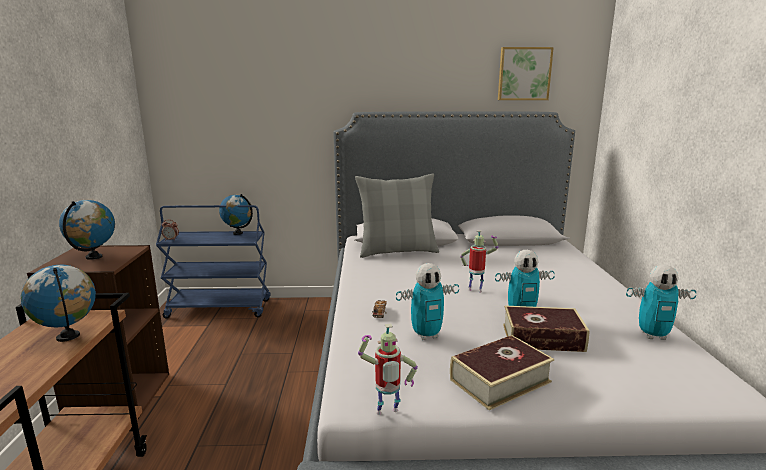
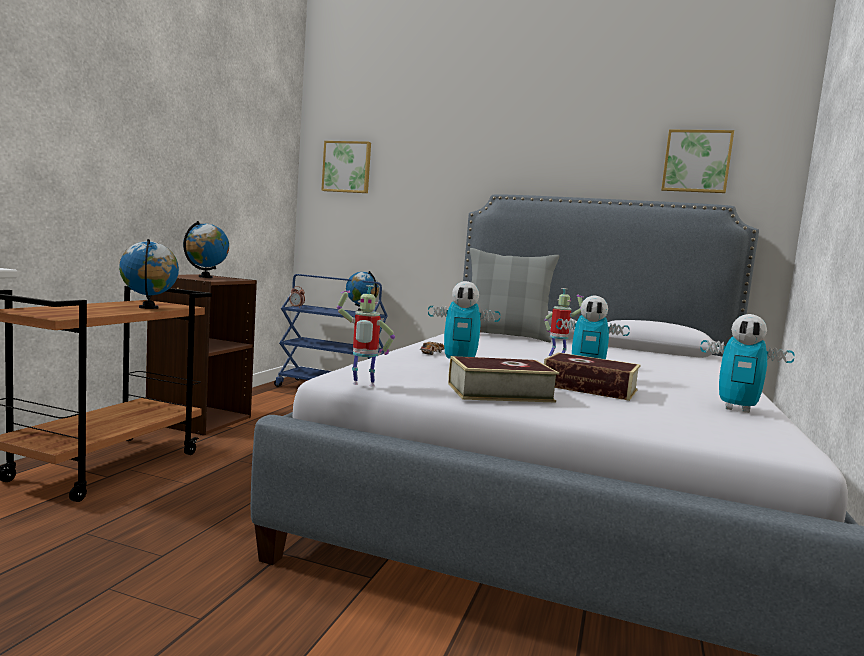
camera: 20 degrees right, 10 degrees down
(195, 89) = (347, 167): none -> picture

